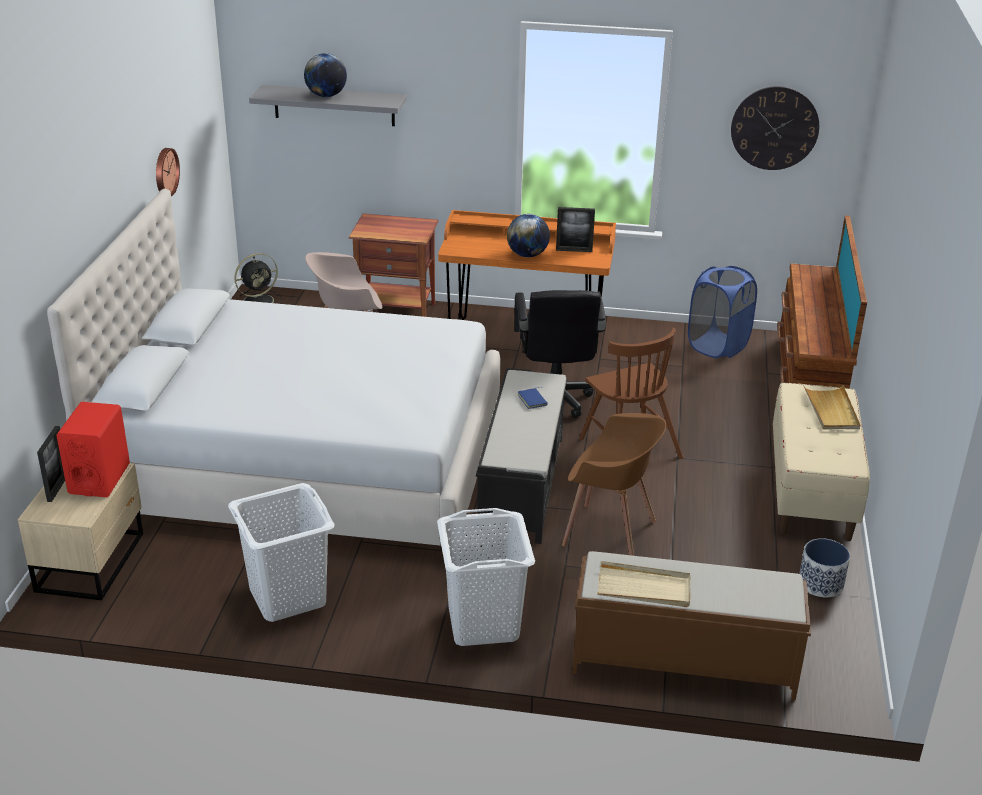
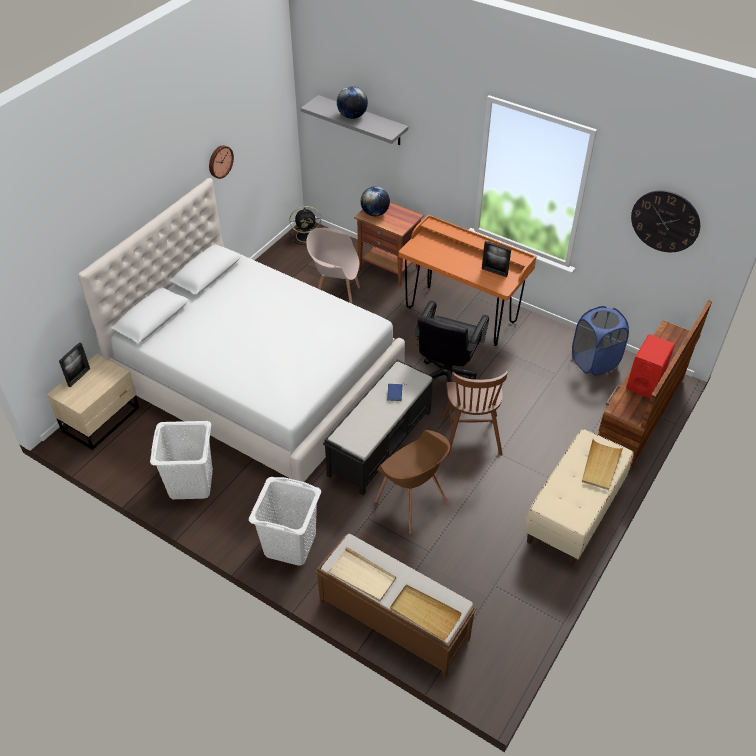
camera: 25 degrees right, 15 degrees up
(99, 478) = (104, 377): red speaker -> red speaker (645, 382)
(527, 255) = (458, 268): globe -> globe (375, 213)
(753, 601) = (424, 613): none -> beige tray
(821, 584) = (525, 593): planter -> none

